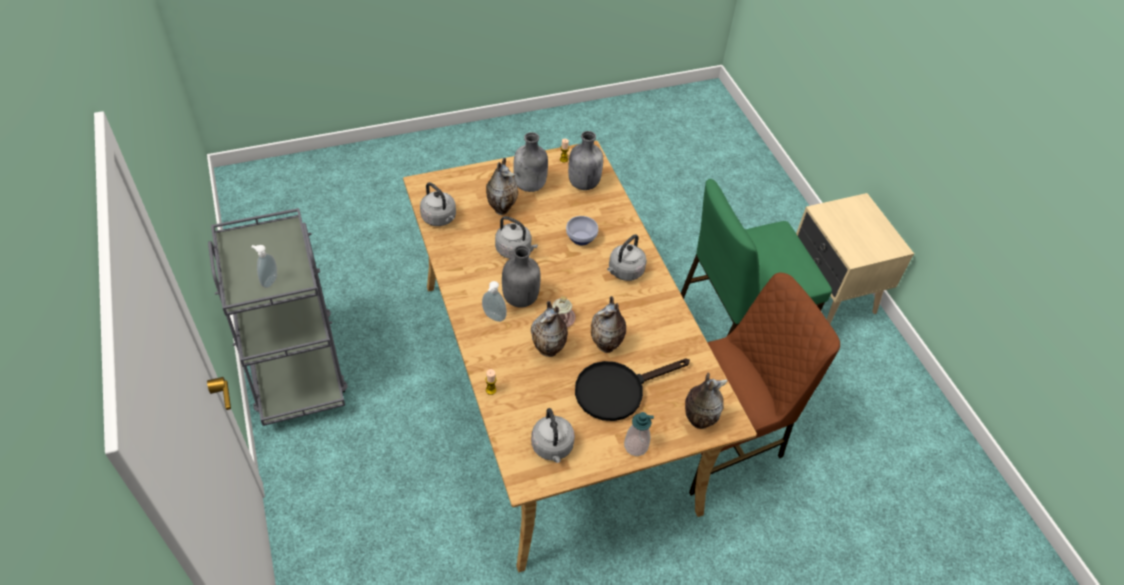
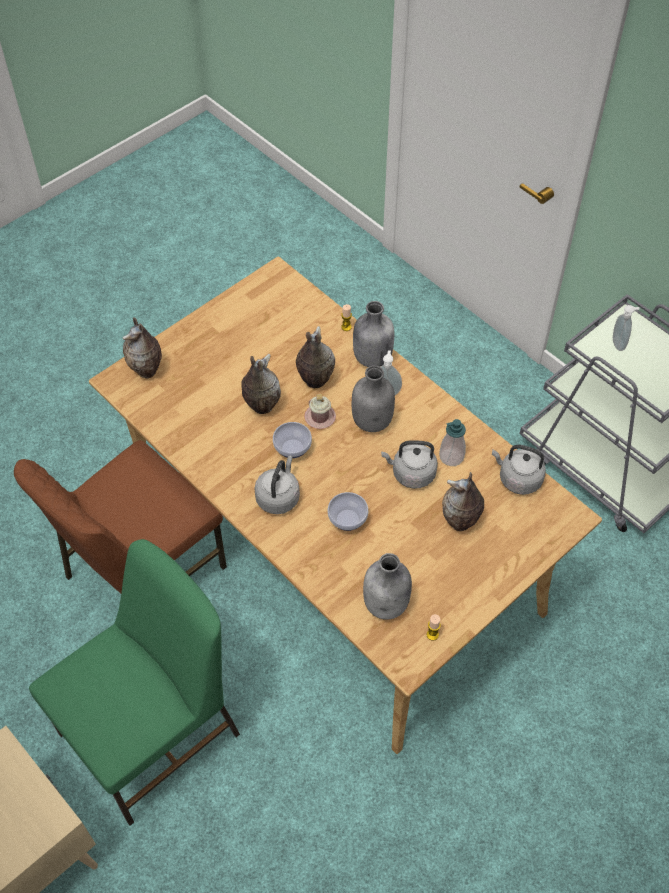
camera: 160 degrees right, 5 degrees up
(530, 185) = (448, 571): grey bottle -> grey bottle (371, 357)
(552, 448) = (267, 303): grey kettle -> none
(597, 301) = (292, 450): none -> bowl
(617, 390) = (232, 369): black frying pan -> none
(636, 446) = (196, 330): soap dispenser -> soap dispenser (451, 456)

